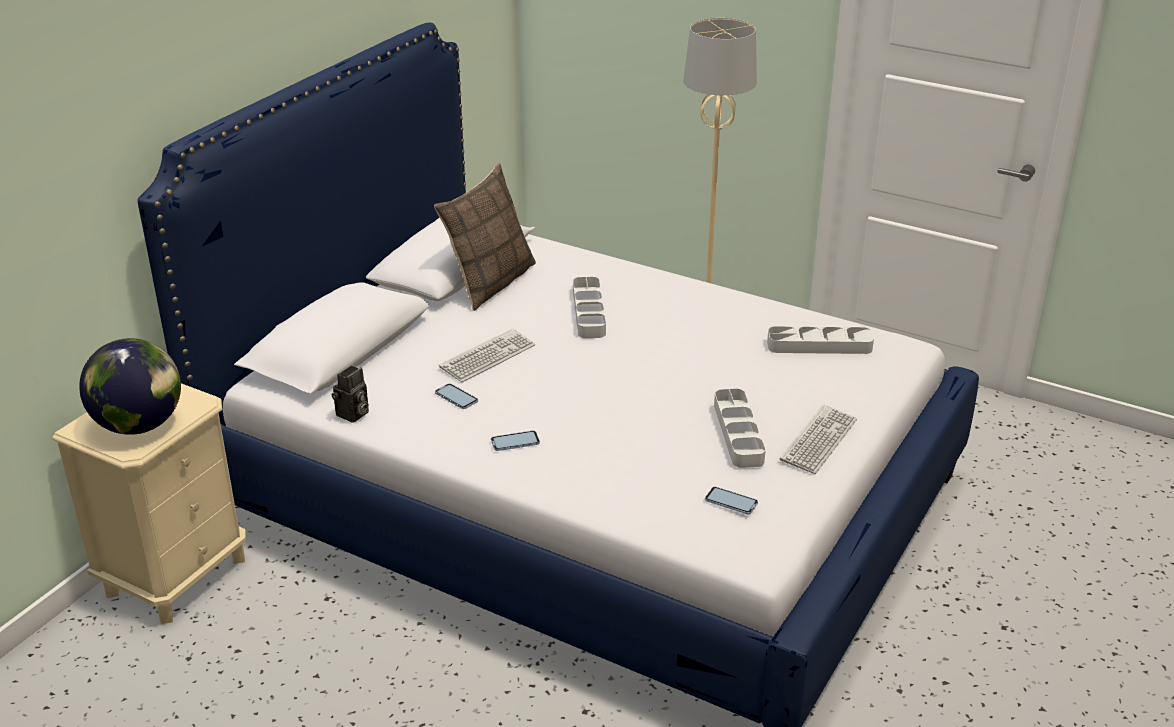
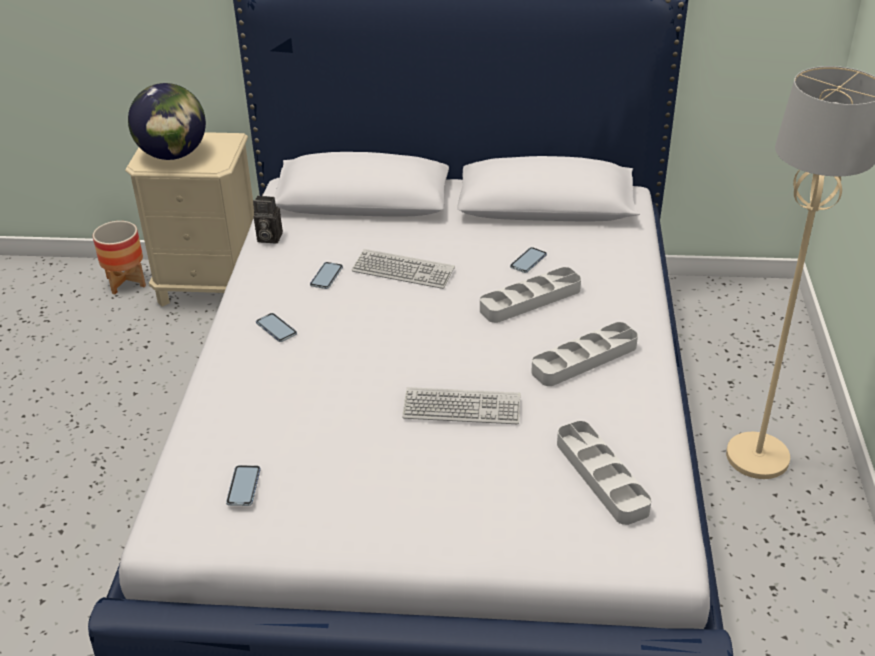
camera: 65 degrees right, 5 degrees up
(86, 642) = (126, 282): none -> planter
(490, 282) = (532, 230): pillow -> none
(533, 297) = (528, 261): none -> phone
(738, 433) = (372, 459): grey tray -> grey tray (584, 359)
(818, 440) = (397, 525): keyboard -> keyboard (461, 408)

